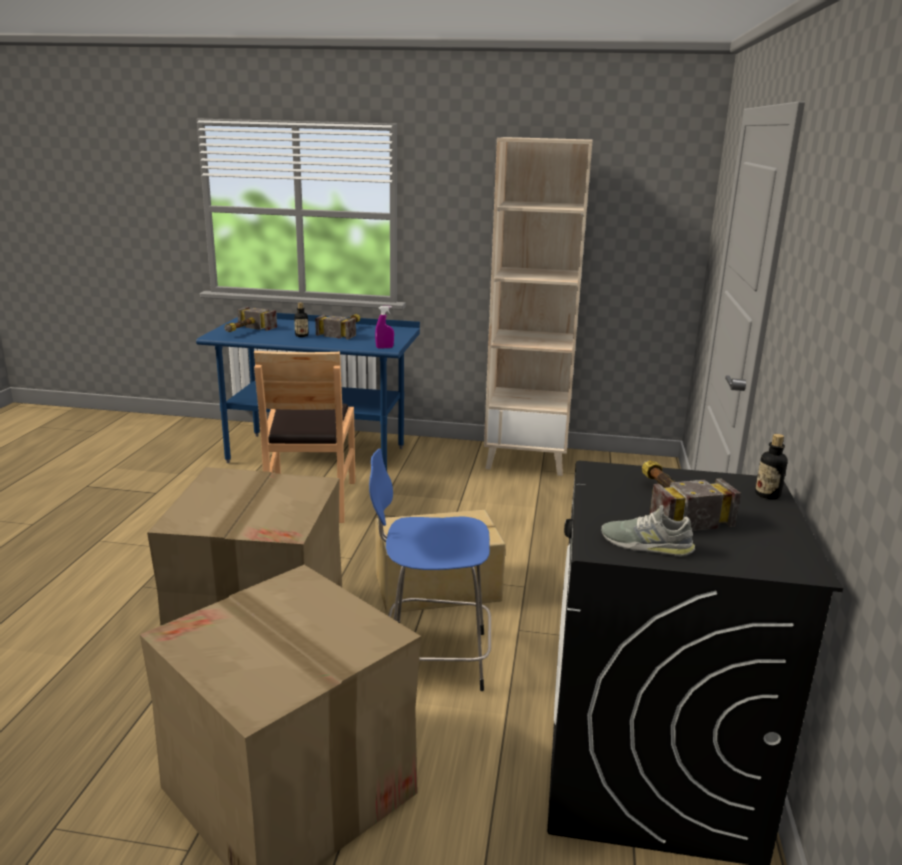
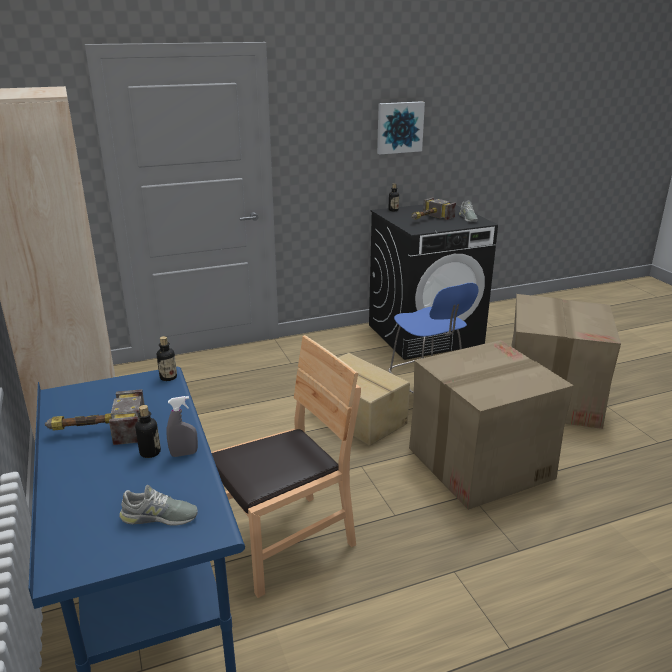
camera: 120 degrees left, 5 degrees up
(244, 331) = (159, 517): hammer -> grey shoe
(286, 340) = (184, 454): none -> grey spray bottle
(384, 348) = (168, 377): purple spray bottle -> bottle
(848, 318) = (399, 127): none -> picture

